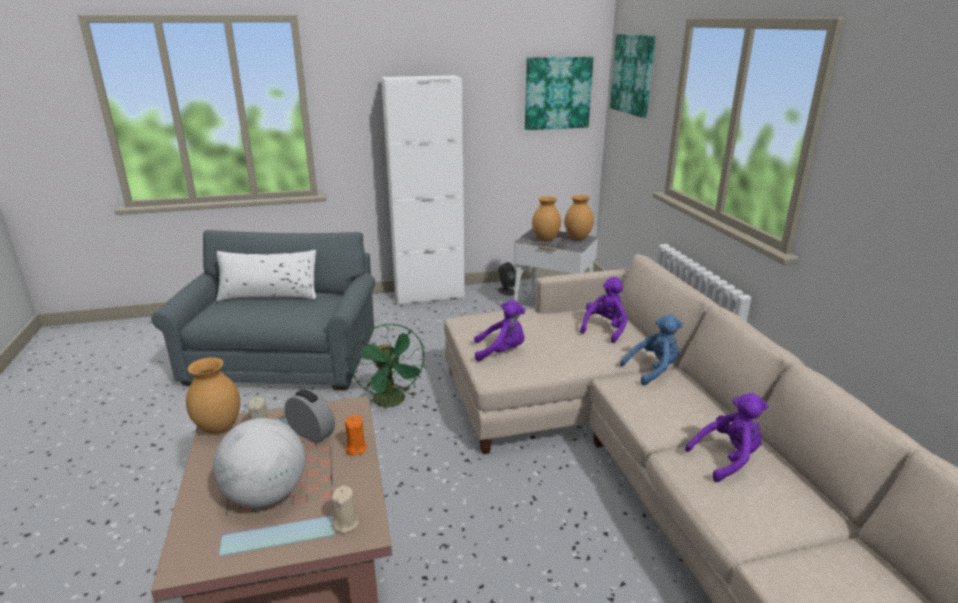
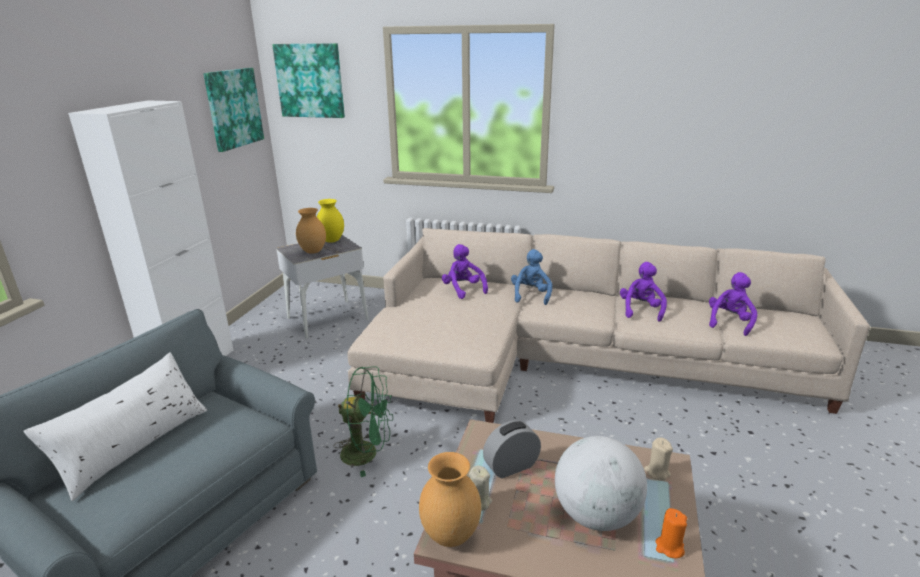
camera: 60 degrees left, 0 degrees up
(356, 448) = (553, 445): orange candle -> orange candle (669, 547)
(501, 351) = (446, 339): purple plush toy -> purple plush toy (729, 322)
(506, 291) = (258, 326): grey speaker -> none
(577, 238) = (331, 241): brown vase -> yellow vase

